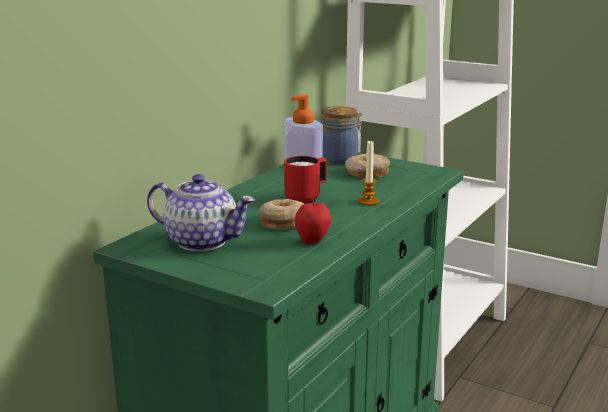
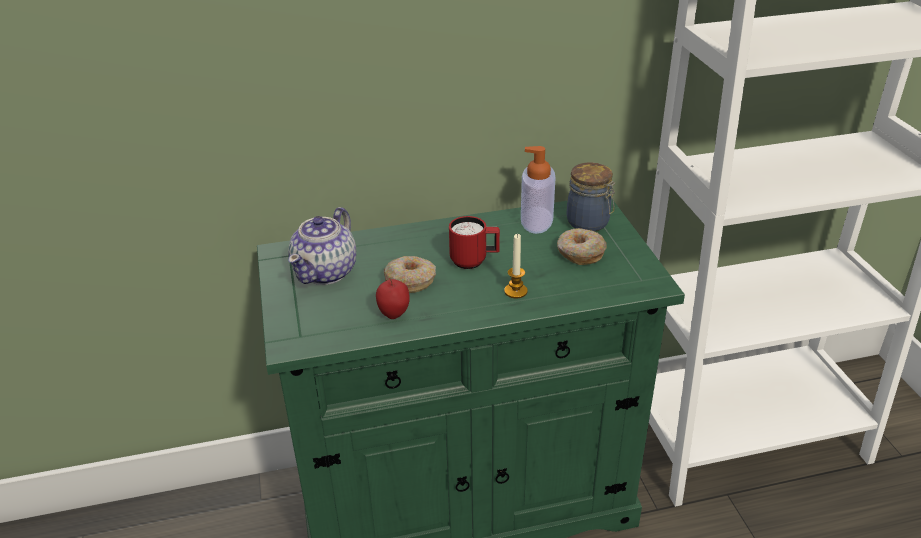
camera: 45 degrees right, 15 degrees up
(201, 241) = (326, 271): teapot -> teapot turned 45 degrees clockwise

